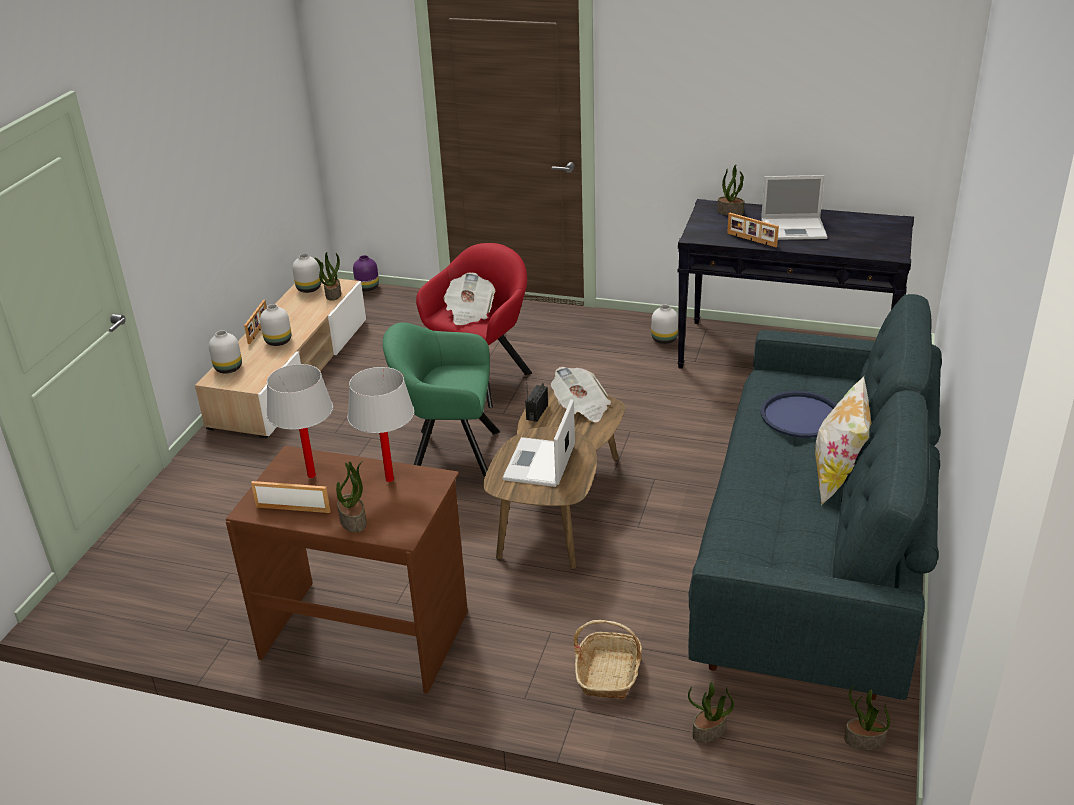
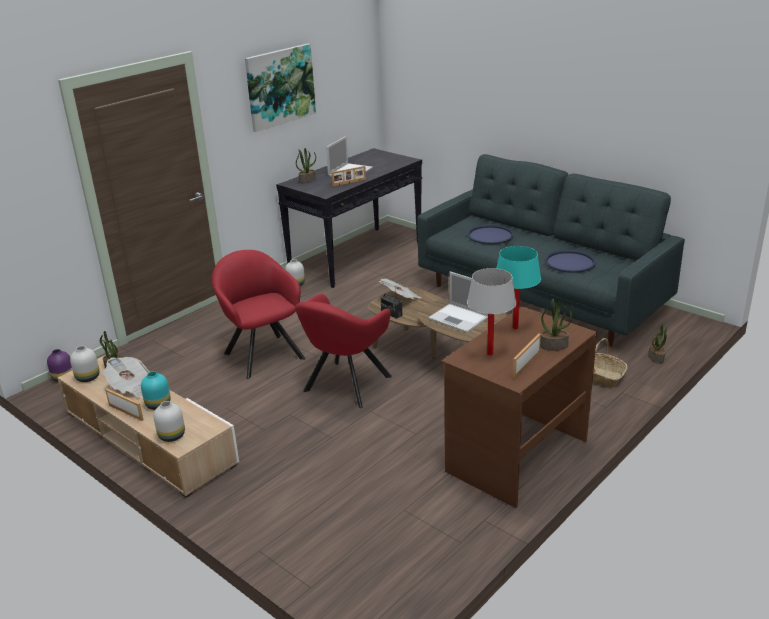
camera: 65 degrees left, 5 degrees down
(277, 341) = (157, 405): white vase -> turquoise vase
(389, 479) = (515, 328): white table lamp -> turquoise table lamp
(448, 455) = (344, 386): green armchair -> red armchair
(469, 312) = (255, 304): newspaper -> newspaper (132, 387)
(736, 66) = (280, 86): none -> picture
(766, 513) = (570, 262): none -> blue tray
(838, 476) = (550, 240): pillow -> none
(864, 741) = (678, 322): potted plant -> none

